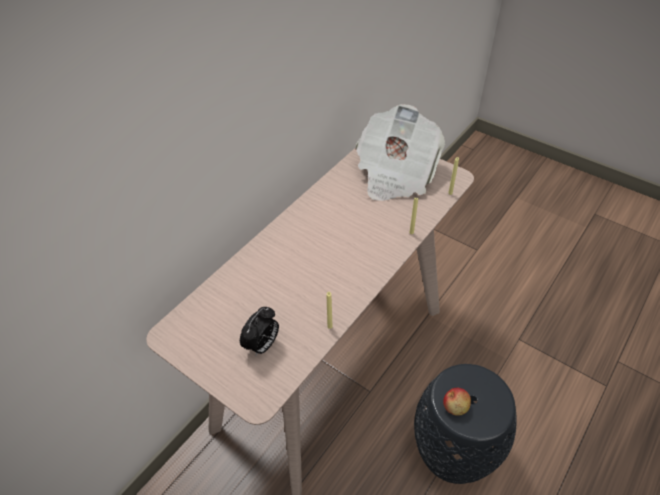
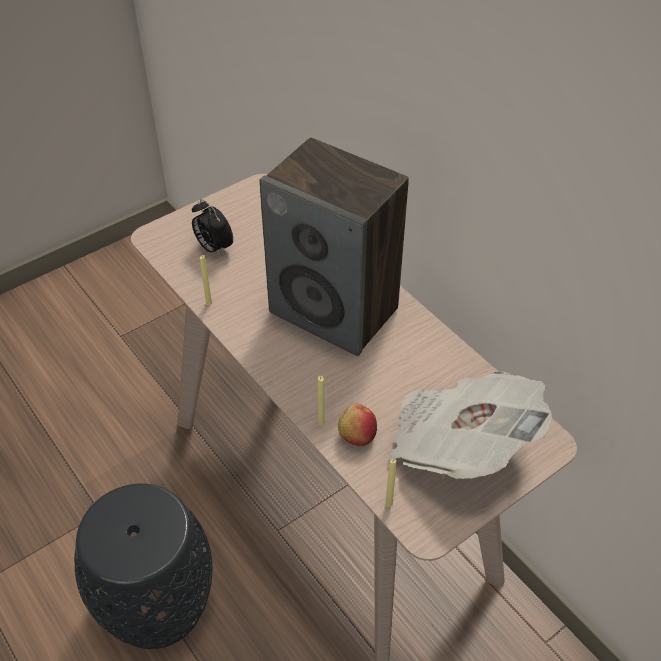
camera: 105 degrees right, 0 degrees up
(310, 248) = (335, 310): none -> speaker
(455, 406) = (133, 506): apple -> apple (357, 435)

